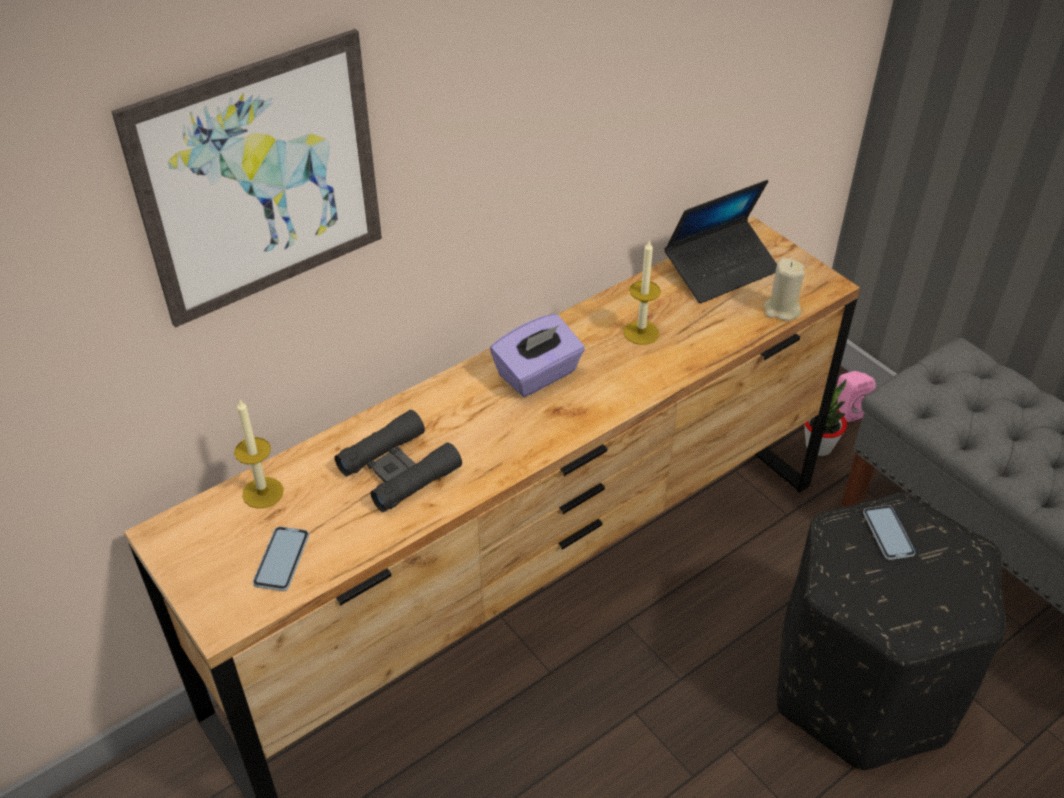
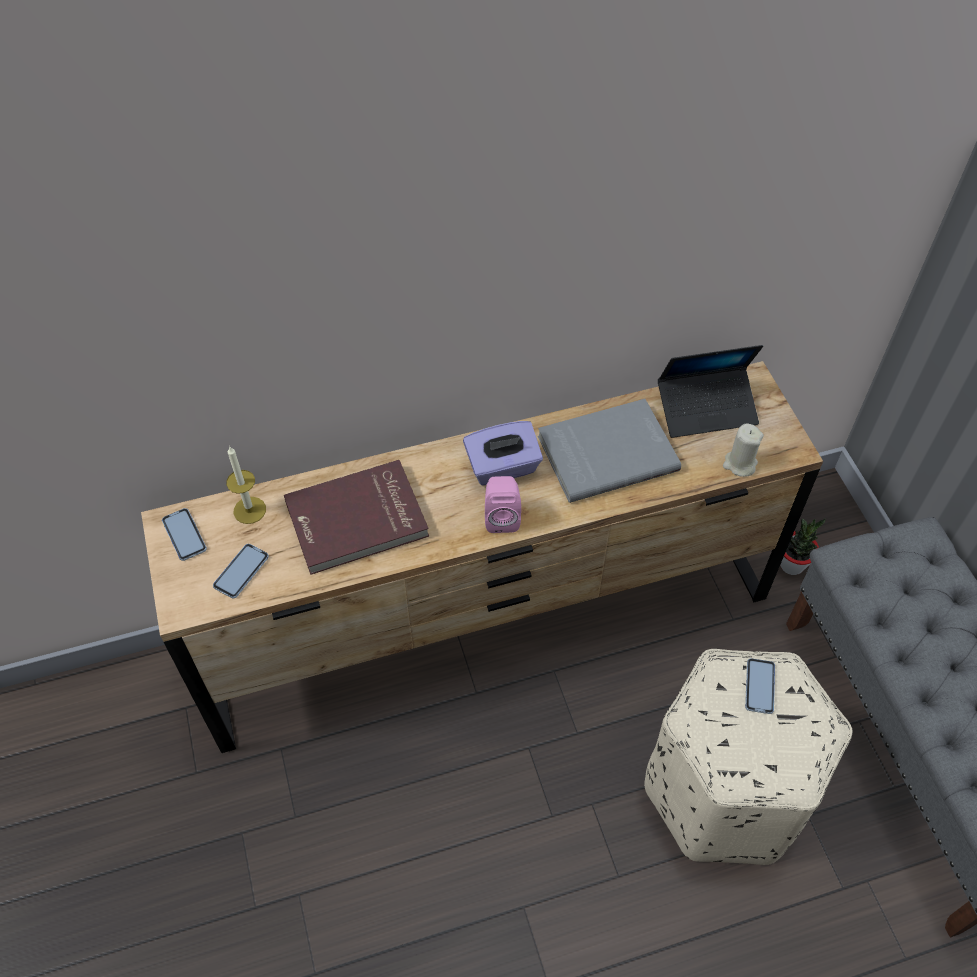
camera: 20 degrees right, 10 degrees up
(192, 540) = (184, 535): none -> phone
(260, 180) = (266, 289): picture -> none
(398, 469) = (357, 521): black binoculars -> red book
(641, 332) = (606, 452): candle -> grey book
(847, 409) = (835, 537): pink speaker -> pink speaker (501, 517)
(863, 688) = (725, 792): black ottoman -> beige ottoman

